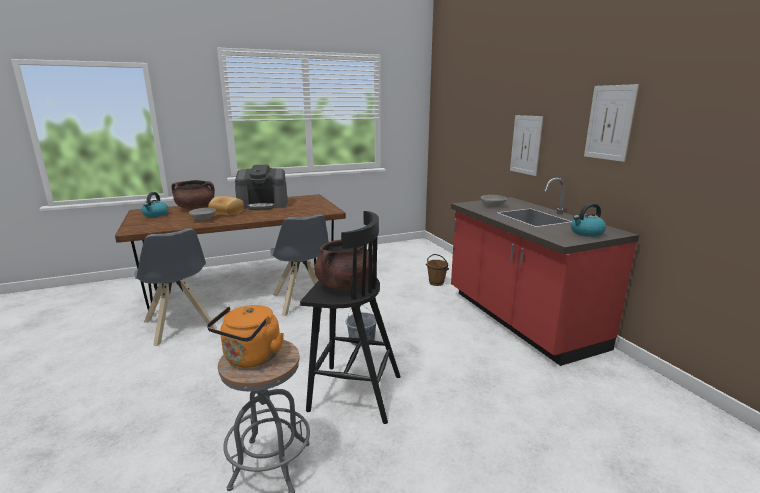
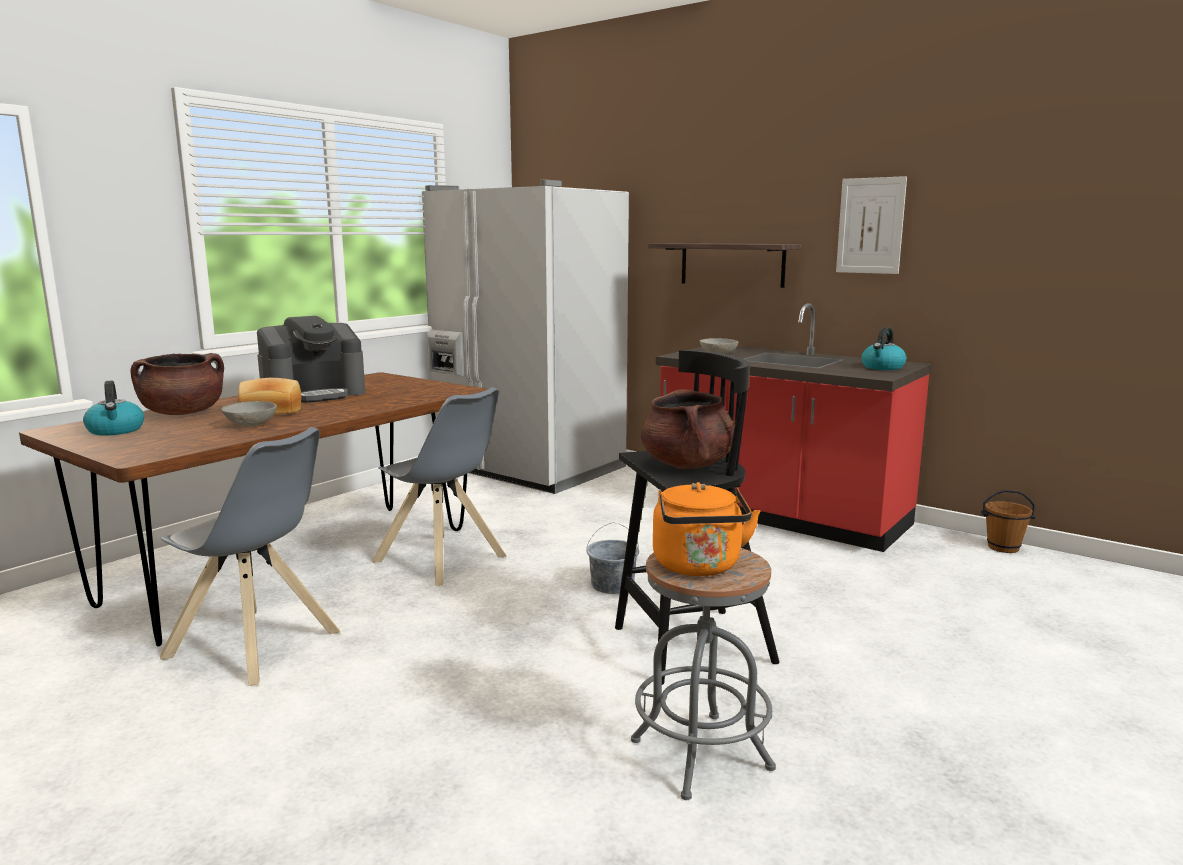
camera: 30 degrees left, 5 degrees down
(411, 255) = (530, 467): none -> white fridge
(436, 283) = (619, 496): brown bucket -> brown bucket (1003, 547)
(526, 145) = (732, 264): picture -> shelf

